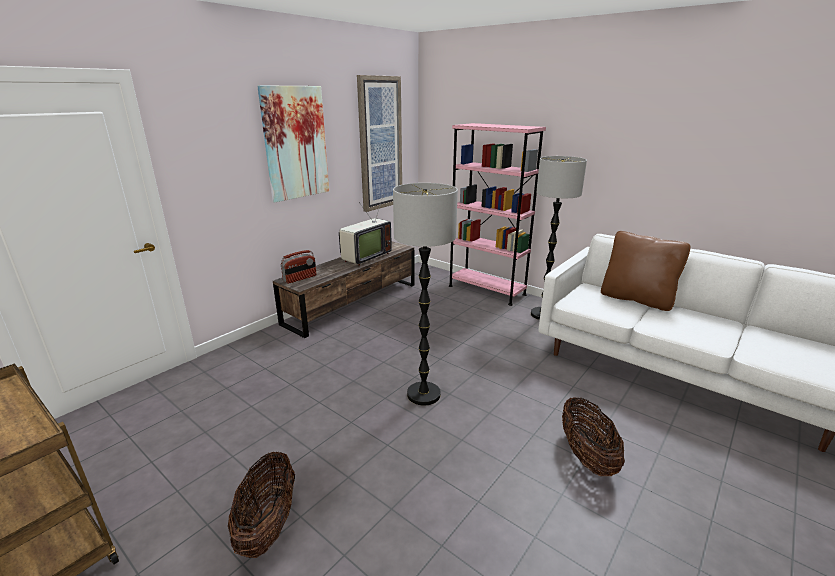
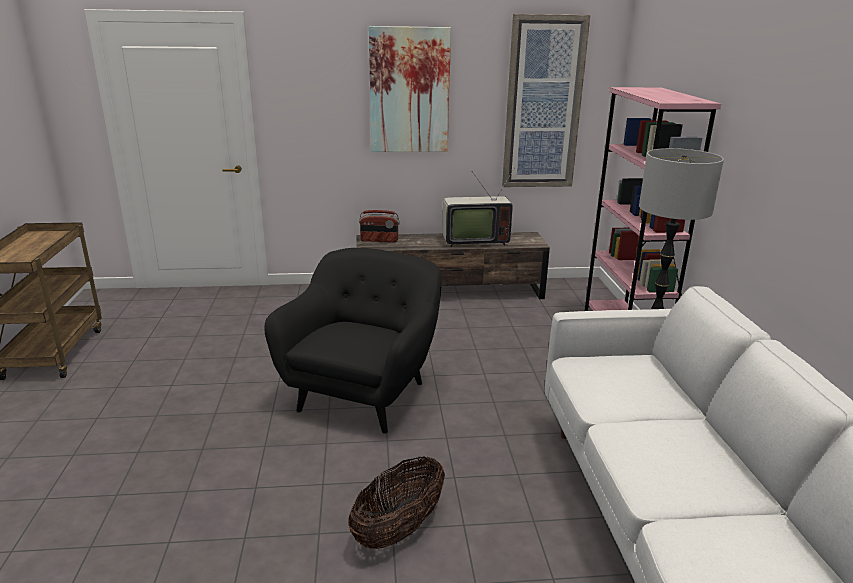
camera: 45 degrees right, 0 degrees up
(268, 524) = (137, 408): basket -> none
(423, 394) = (364, 394): floor lamp -> black armchair
(636, 299) = (677, 401): brown pillow -> none

